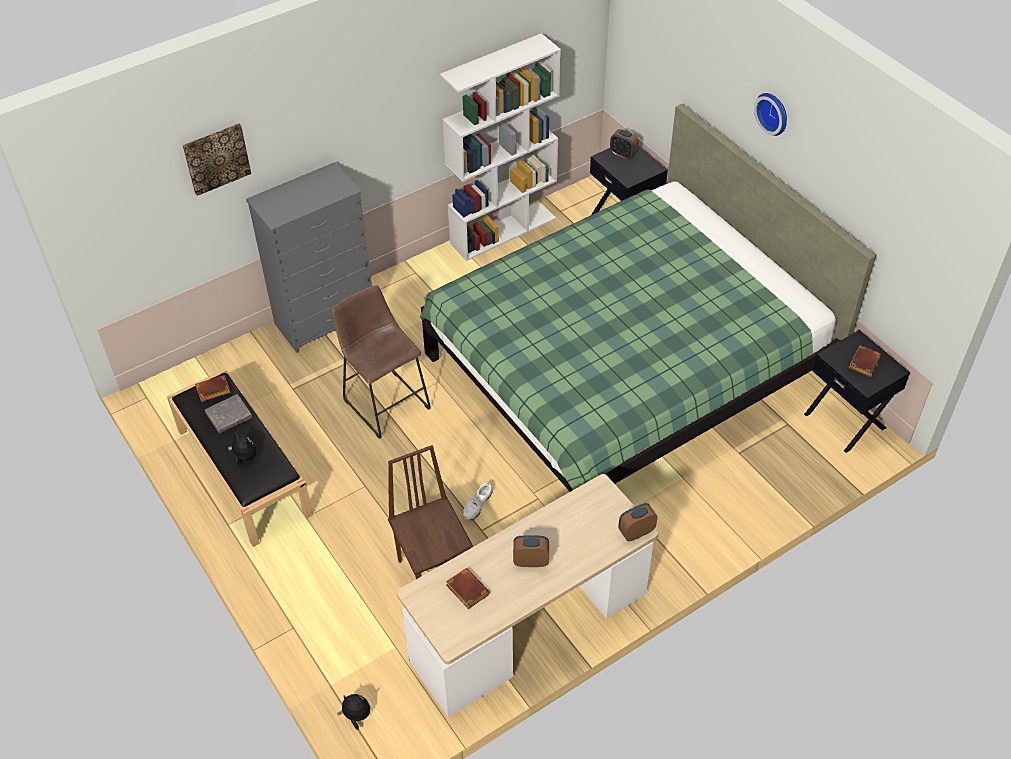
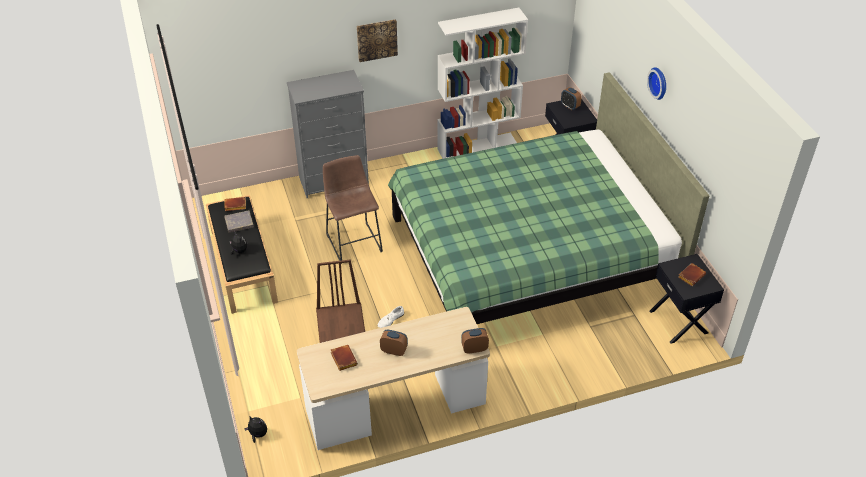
camera: 15 degrees right, 5 degrees down
(216, 158) = (268, 49): picture -> picture (377, 39)

